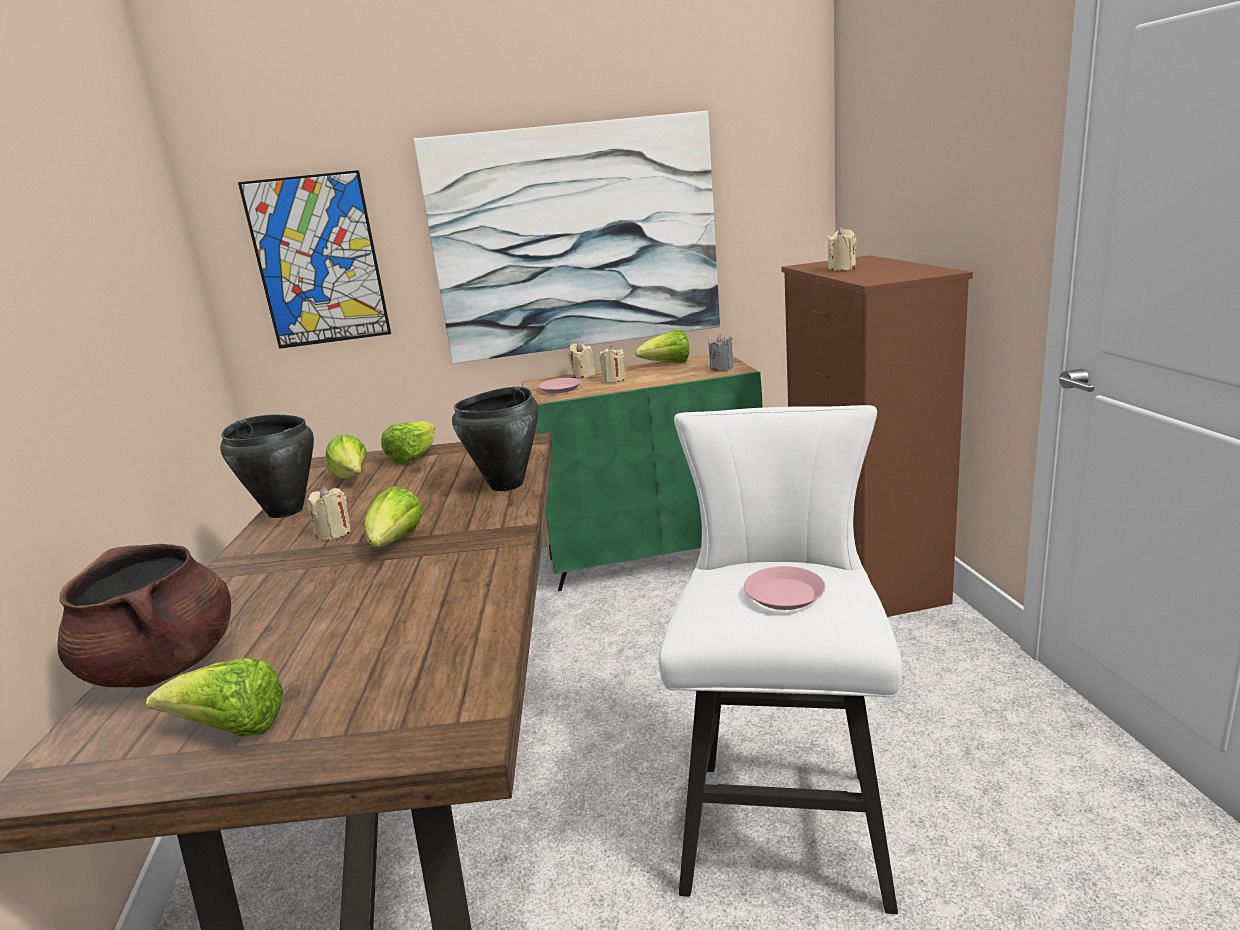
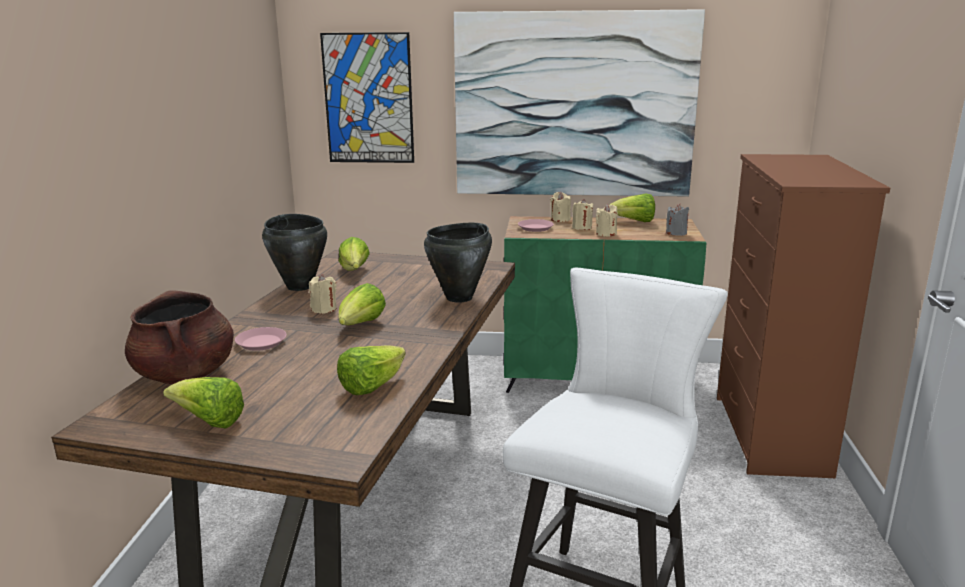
camera: 15 degrees right, 0 degrees up
(413, 457) = (404, 263): lettuce -> lettuce (371, 386)
(784, 594) = (610, 421): pink plate -> pink plate (261, 343)
(841, 269) = (785, 165): beige candle -> beige candle (606, 234)

